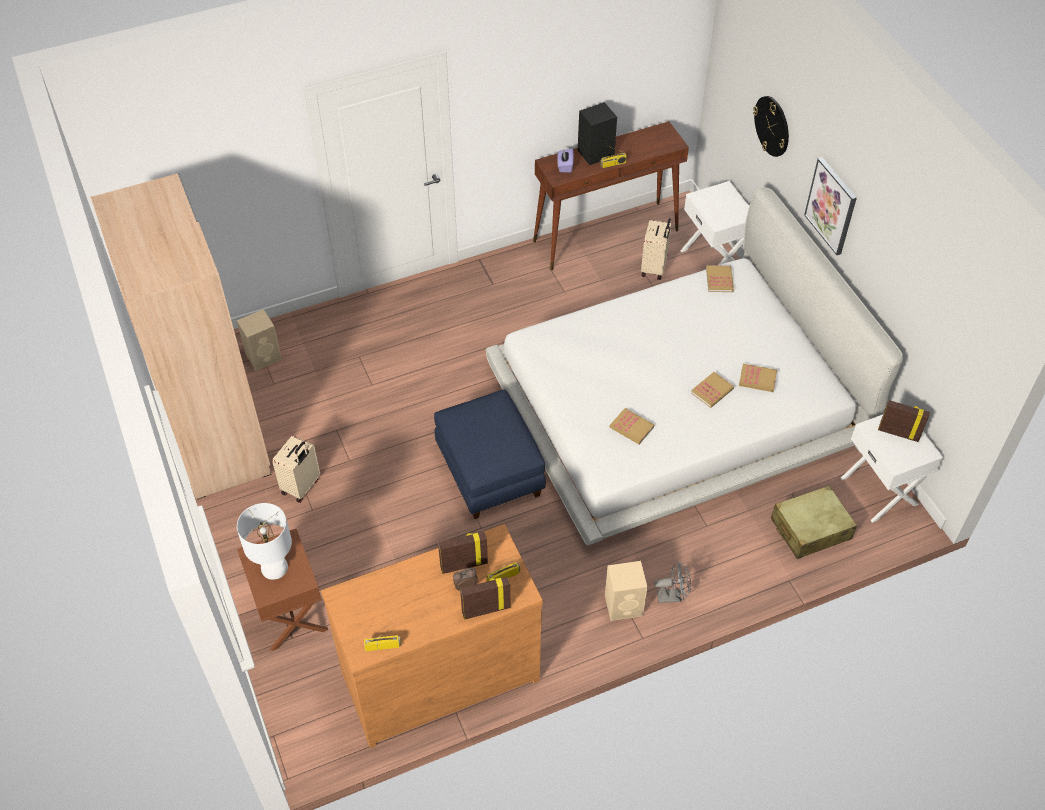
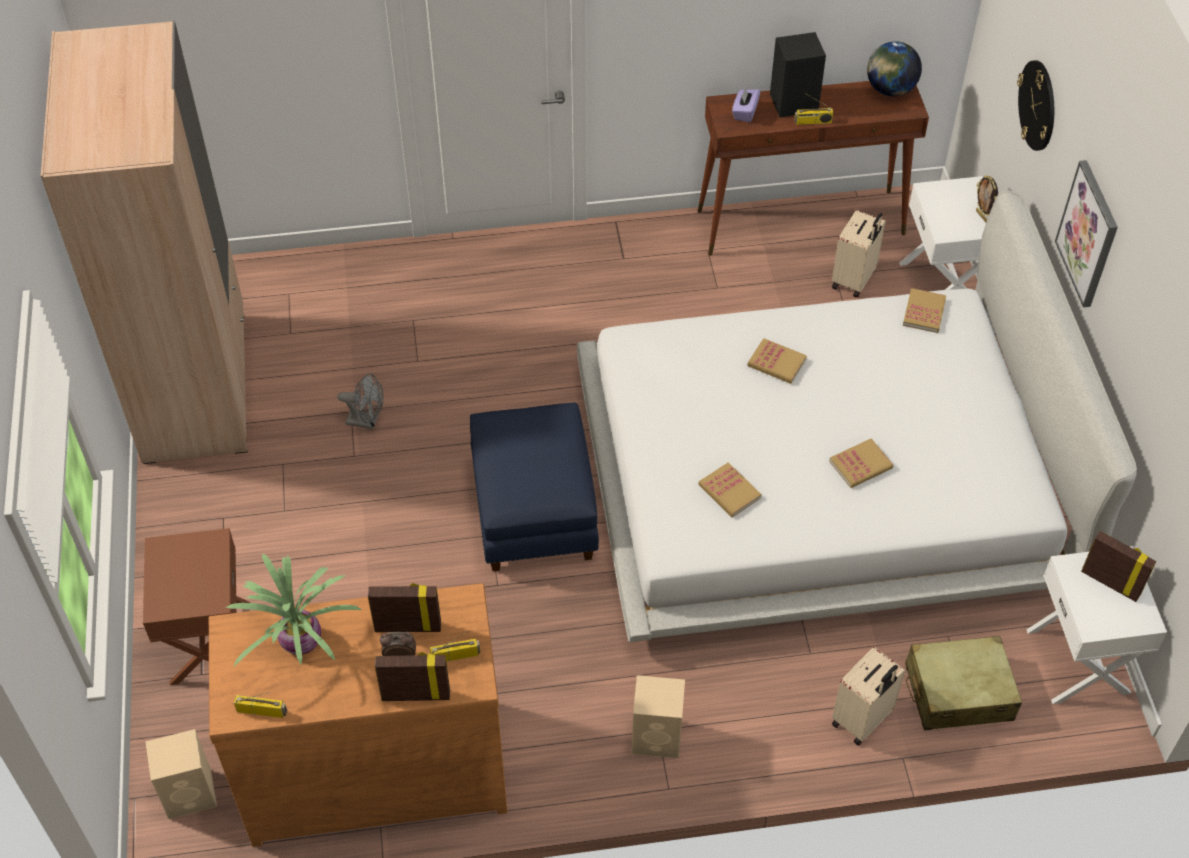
camera: 15 degrees right, 0 degrees up
(264, 356) = (291, 294): beige speaker -> beige speaker (191, 793)
(275, 568) = (184, 574): white table lamp -> none
(301, 486) = (281, 477): beige suitcase -> beige suitcase (862, 720)
(391, 593) = (299, 642): none -> potted plant
(657, 133) = (890, 89): none -> globe
(672, 596) = (730, 740): grey fan -> grey fan (367, 421)
(738, 208) = (982, 216): none -> picture frame
(757, 379) = (932, 462): book -> book (776, 363)

